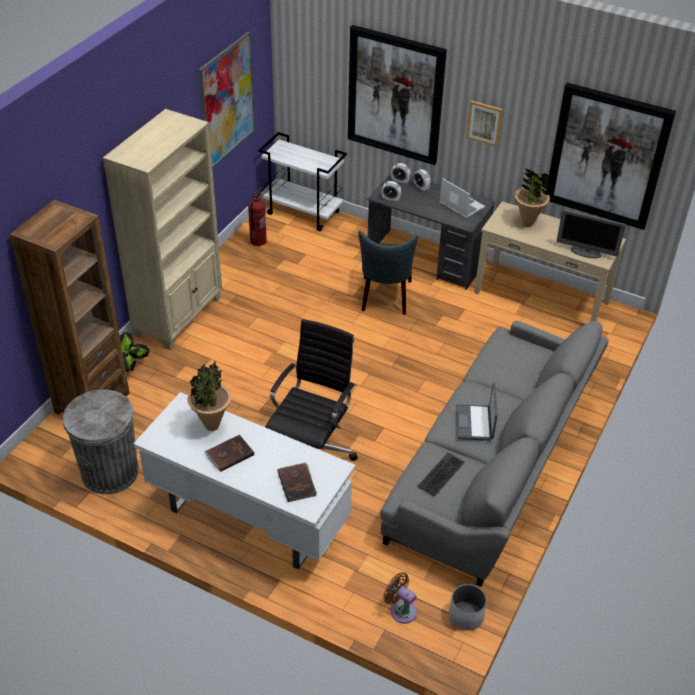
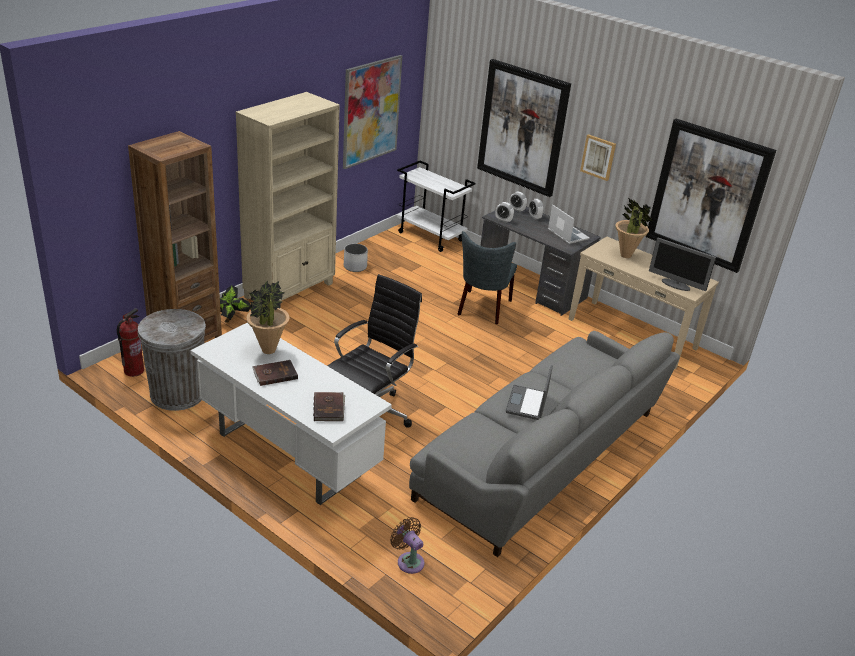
camera: 10 degrees right, 10 degrees down
(258, 241) = (382, 250): fire extinguisher -> fire extinguisher (134, 371)
(441, 474) = (479, 438): keyboard -> none
(466, 616) = (473, 580): white planter -> white planter (355, 267)

